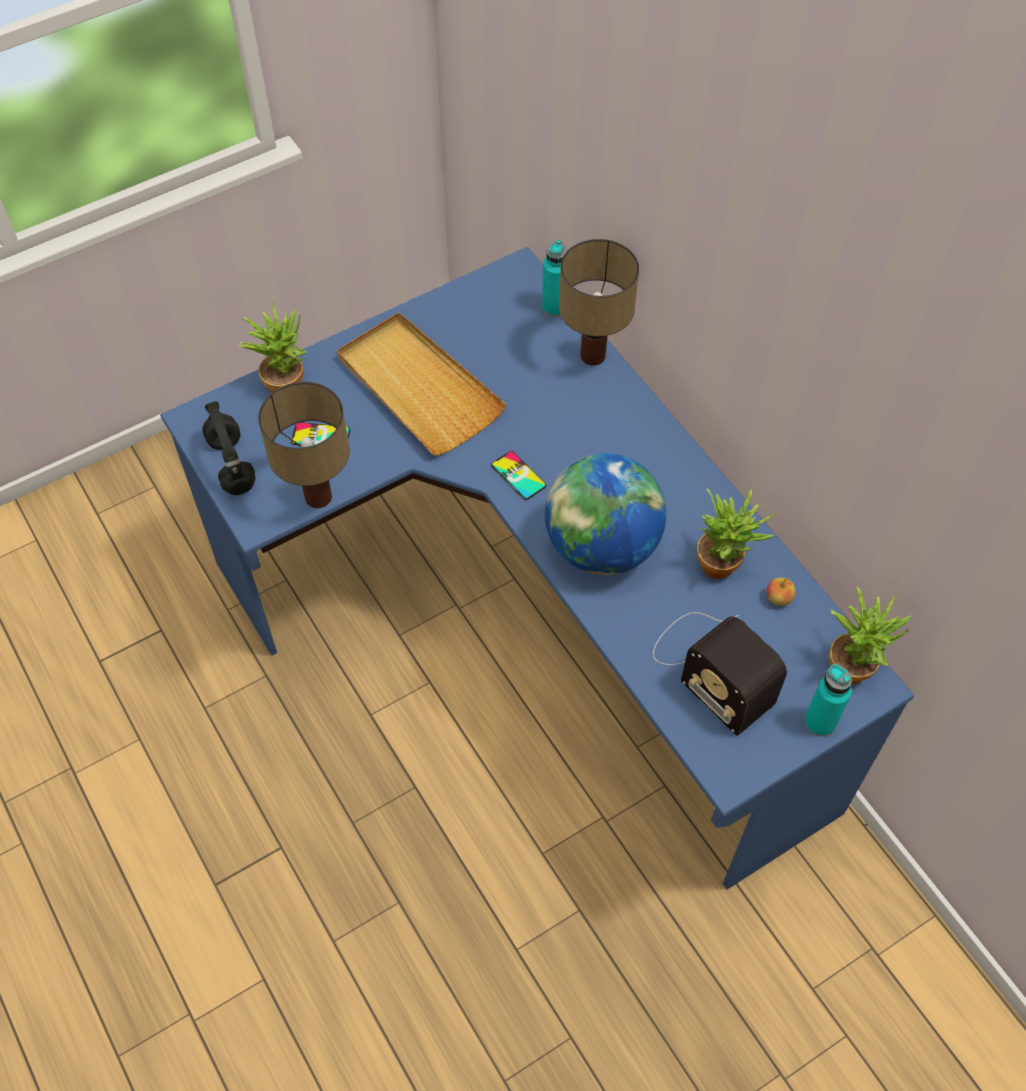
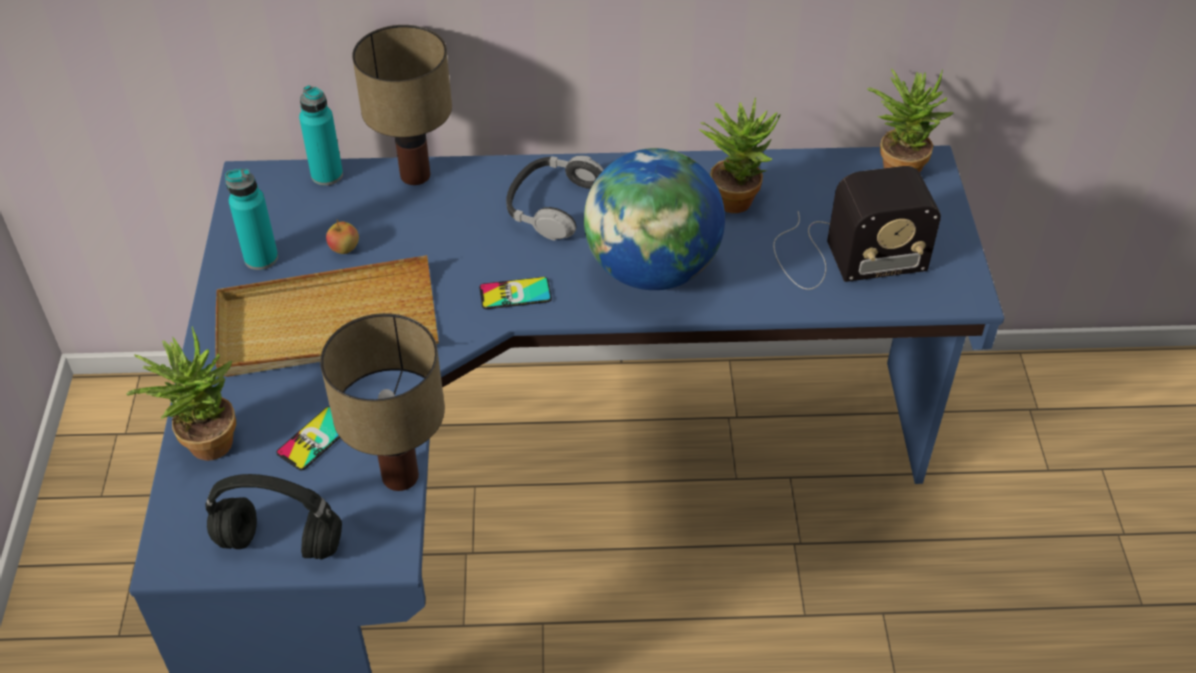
camera: 60 degrees left, 10 degrees down
(624, 452) = (552, 205): none -> headphones
(778, 598) = (798, 178): apple -> apple (344, 249)
(820, 722) = (944, 212): turquoise bottle -> turquoise bottle (261, 258)

